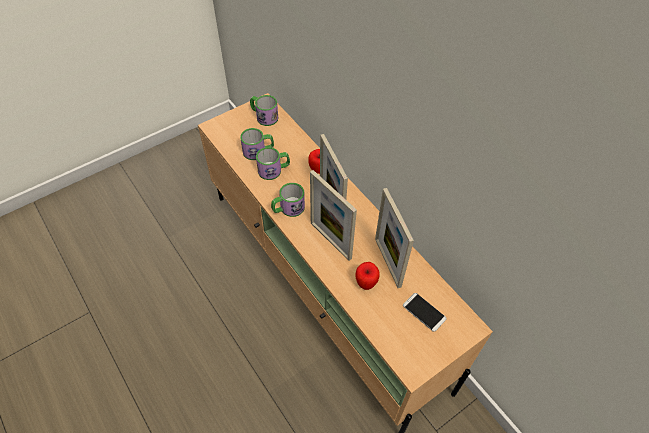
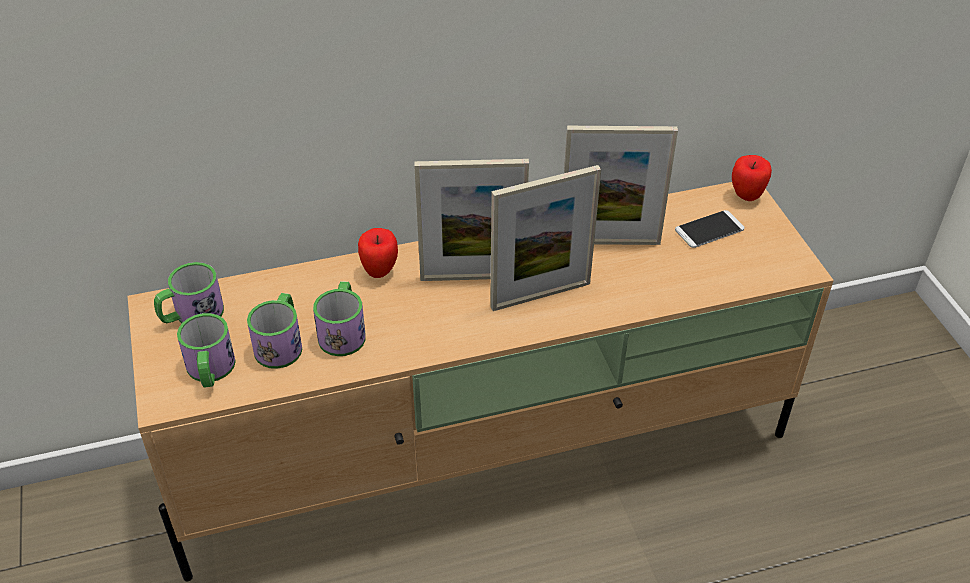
camera: 70 degrees left, 10 degrees down
(288, 208) = (446, 332): mug -> mug (210, 371)
(366, 284) = (640, 276): apple -> apple (746, 196)

